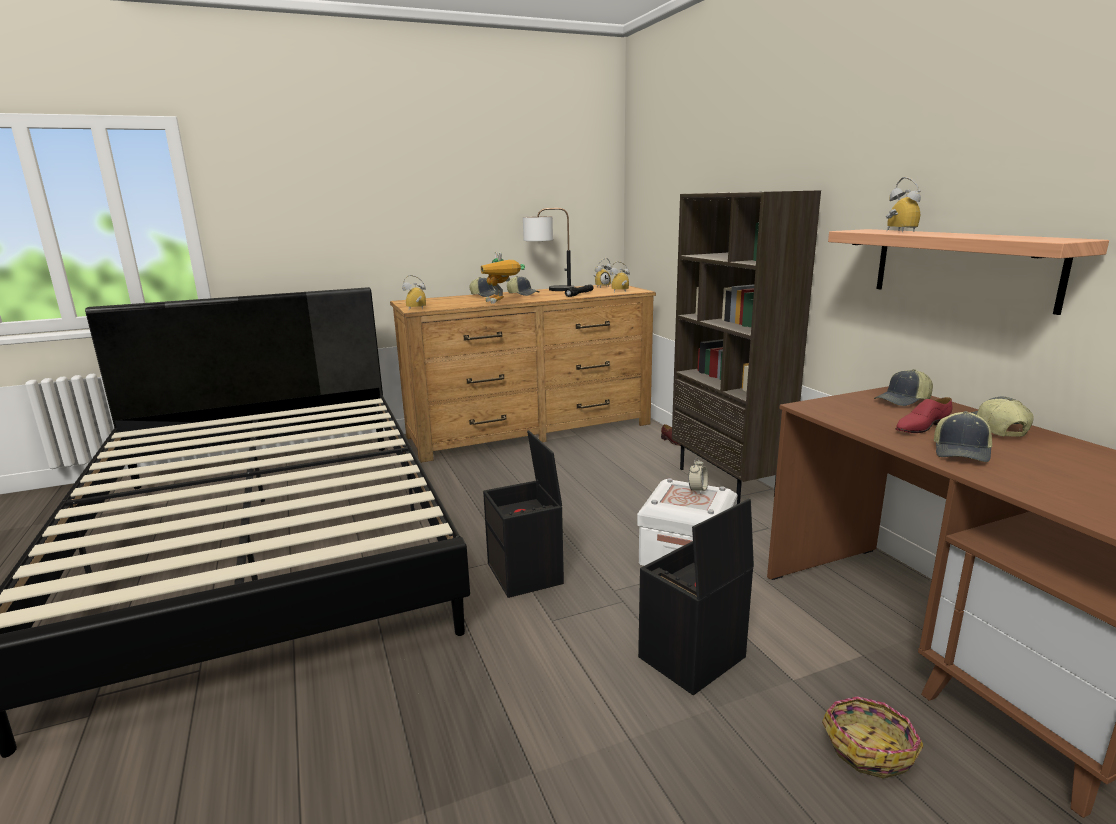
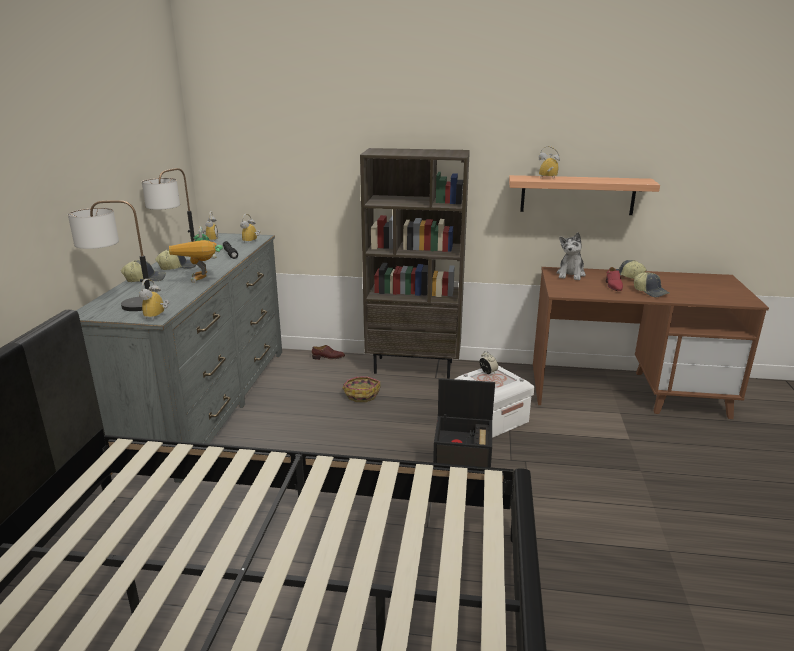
camera: 60 degrees left, 5 degrees up
(426, 302) = (122, 306): none -> table lamp
(501, 302) = (203, 282): toy robot -> toy robot turned 75 degrees clockwise
(530, 430) = (207, 403): brown dresser -> grey dresser
(691, 659) = (597, 460): black storage box -> none
(869, 747) = (683, 442): basket -> basket (361, 394)
(903, 401) = (571, 274): cap -> plush toy

